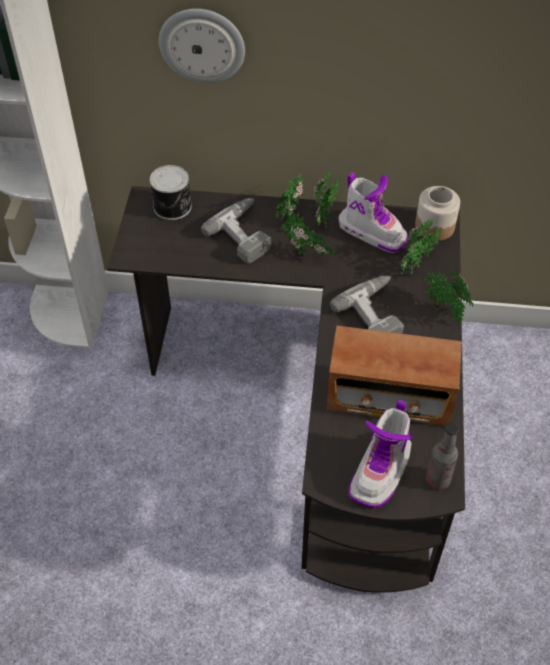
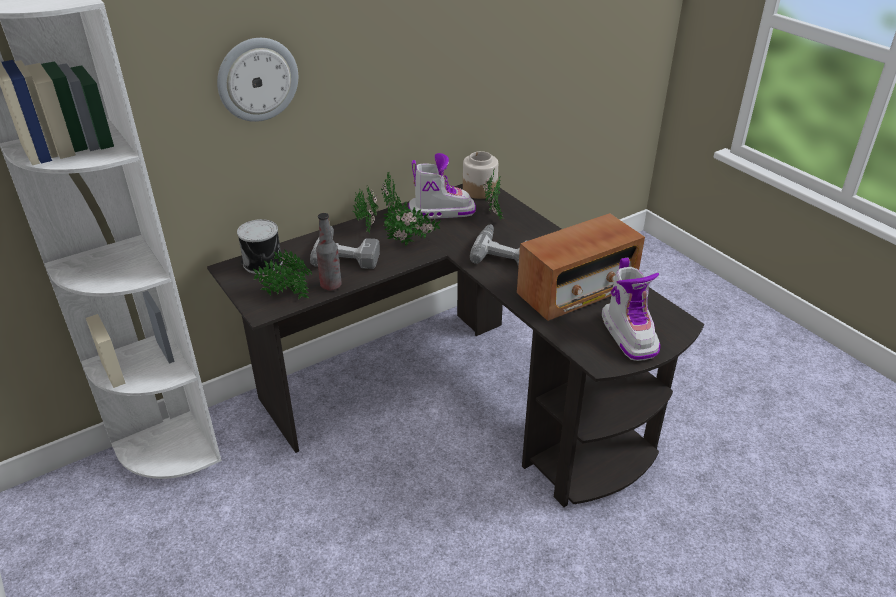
camera: 40 degrees left, 15 degrees down
(437, 480) = (668, 318): bottle -> bottle (331, 285)
(445, 308) = (544, 228): potted plant -> potted plant (286, 295)

